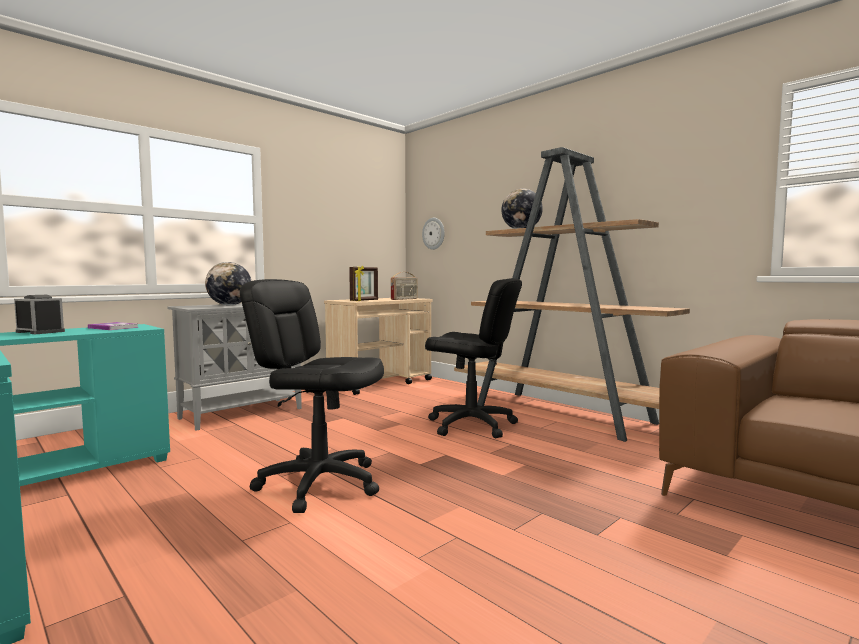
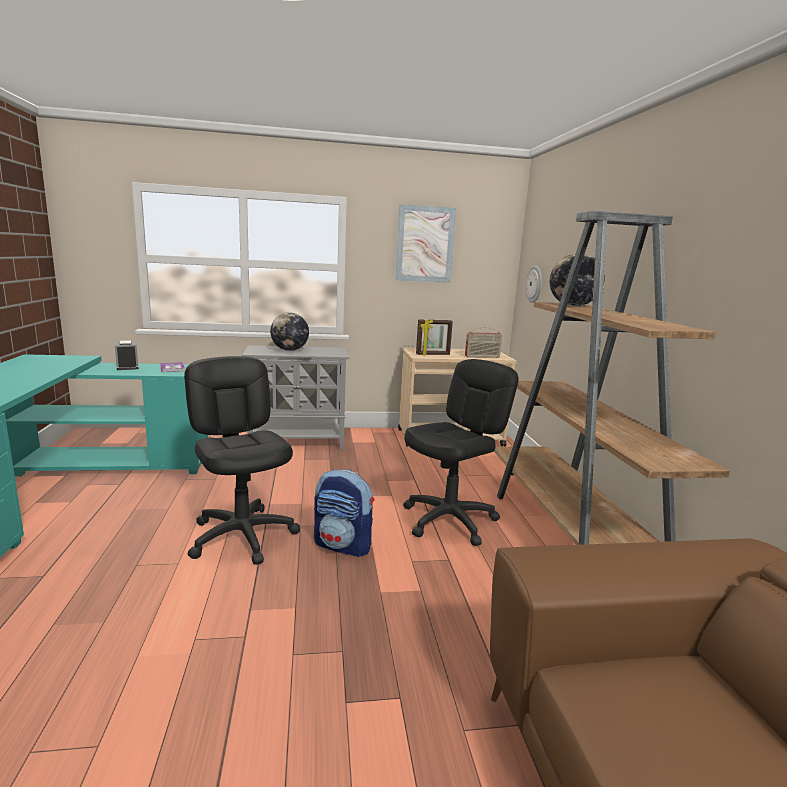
camera: 35 degrees right, 10 degrees up
(333, 200) = (425, 244): none -> picture
(423, 461) = (343, 545): none -> backpack
(471, 425) = (450, 520): black office chair -> black office chair turned 105 degrees counterclockwise

